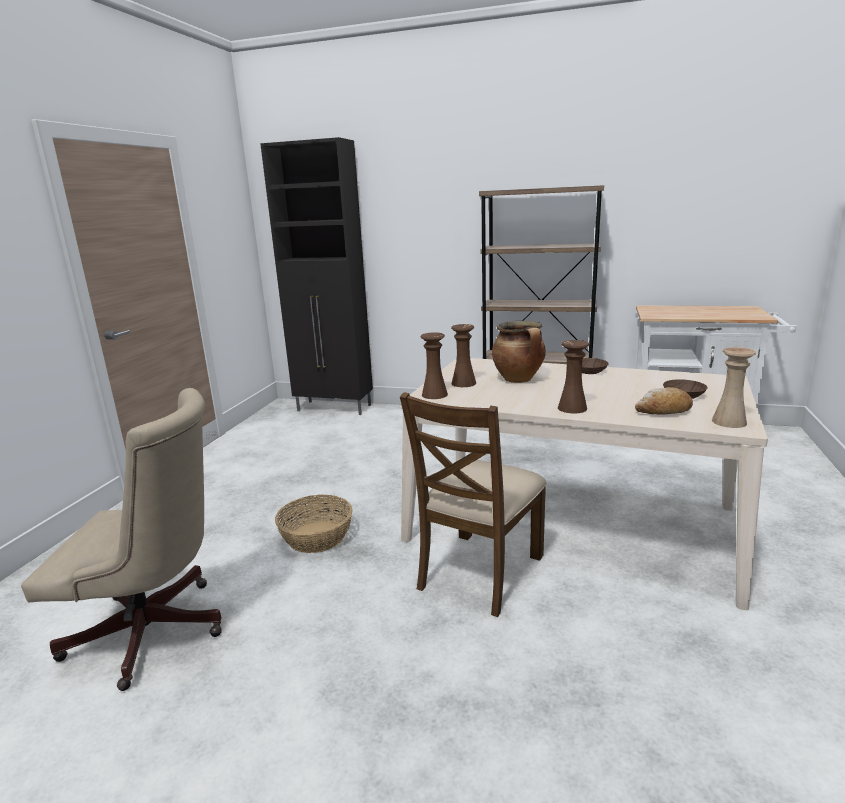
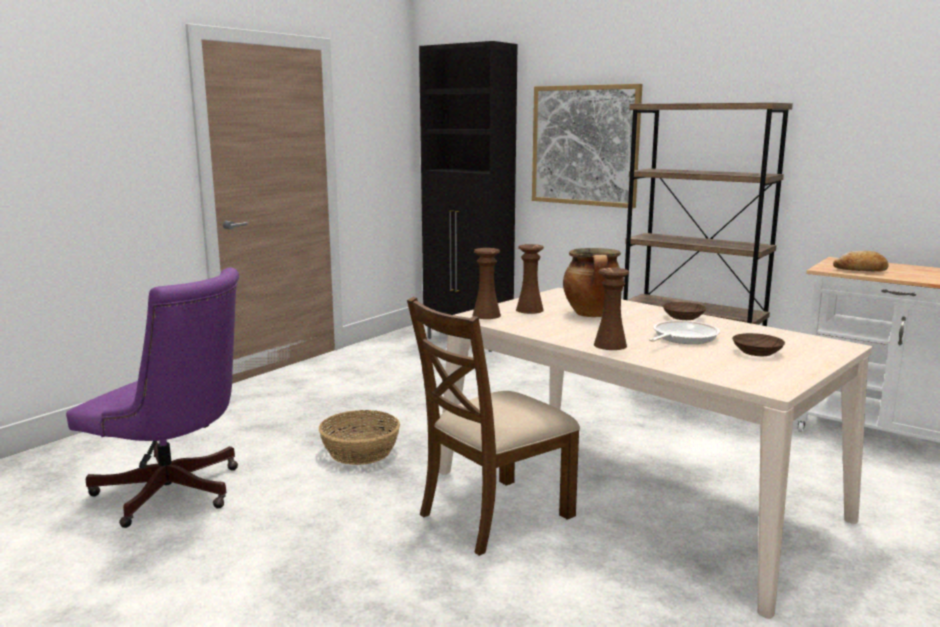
camera: 20 degrees right, 5 degrees down
(157, 633) = (175, 494): beige office chair -> purple office chair
(425, 229) = (585, 145): none -> picture
(614, 391) = (682, 337): none -> frying pan
(663, 411) = (708, 362): bread -> bread (860, 270)
(729, 422) = (768, 381): beige vase -> none

